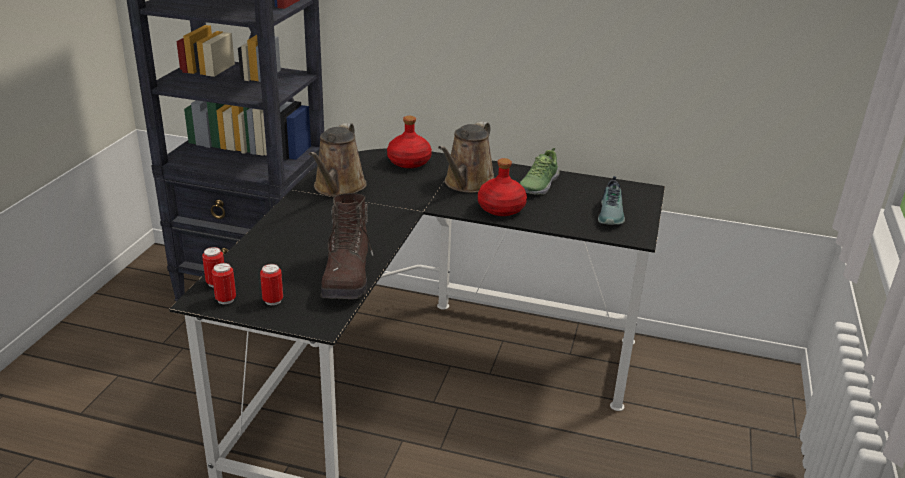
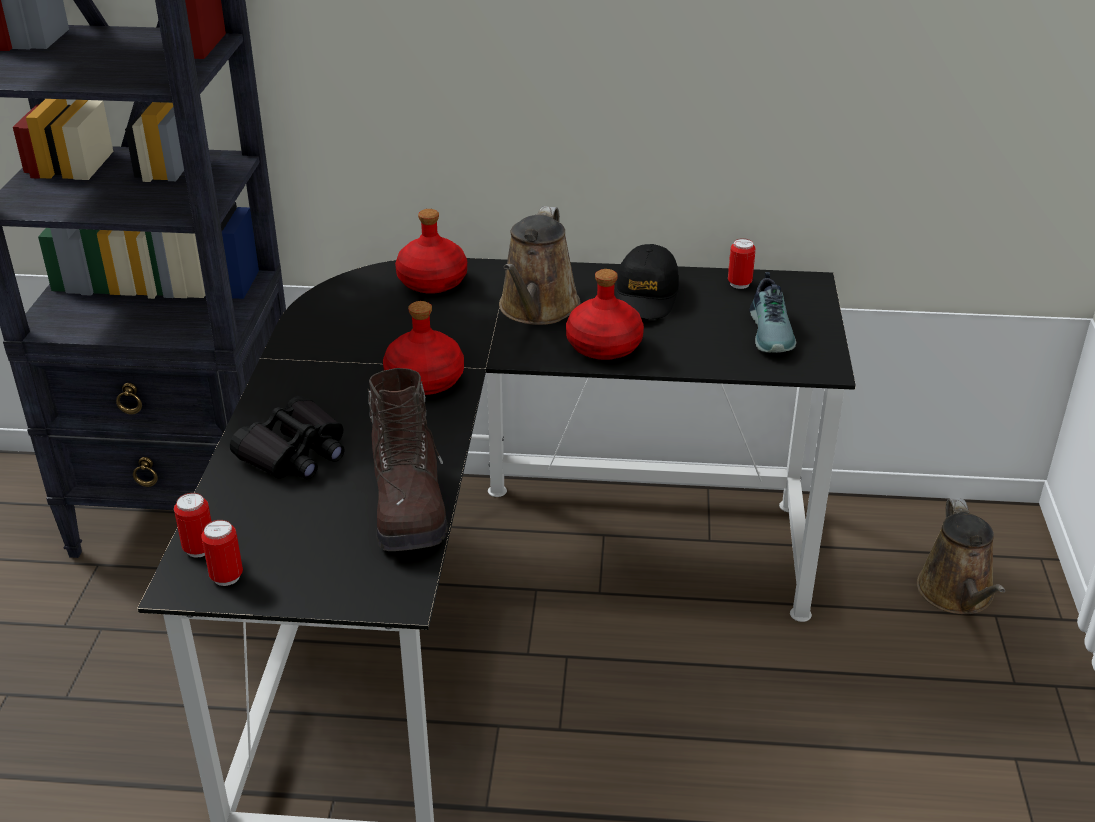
camera: 10 degrees left, 5 degrees up
(273, 300) = (304, 566): can -> can (739, 284)
(291, 241) = (295, 453): none -> black binoculars
(338, 188) = (335, 344): brown watering can -> brown watering can (957, 595)
(384, 213) = (425, 380): none -> red bottle
(538, 185) = (645, 296): shoe -> black cap

